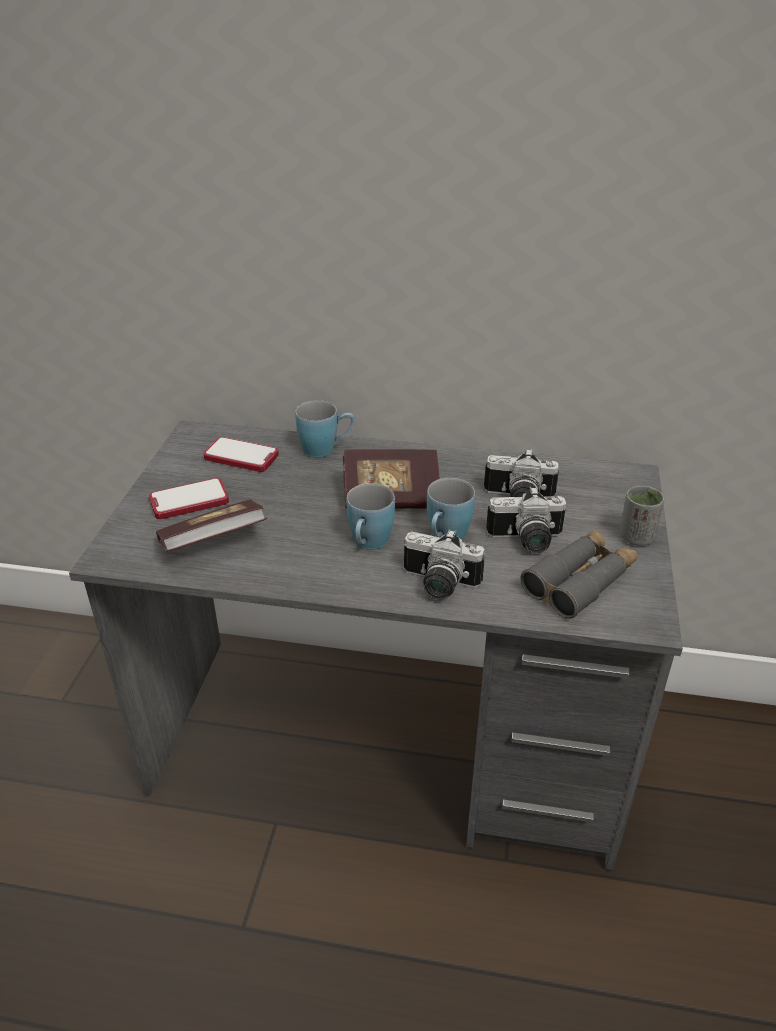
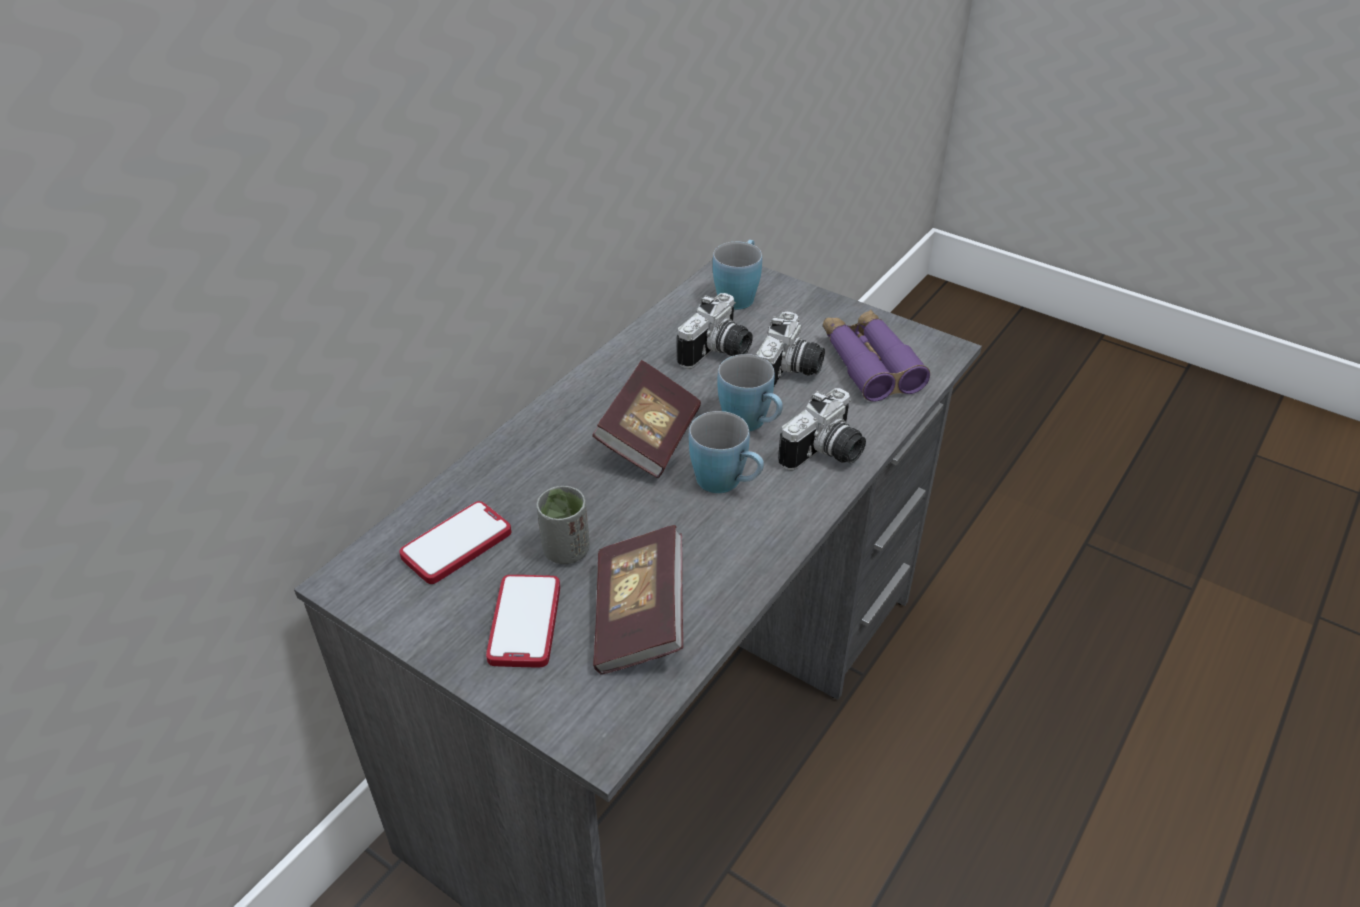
camera: 65 degrees left, 5 degrees up
(326, 449) = (505, 461): blue mug -> blue mug (739, 294)
(580, 581) = (869, 364): grey binoculars -> purple binoculars
(636, 537) = (824, 308): grey cup -> grey cup (566, 550)

